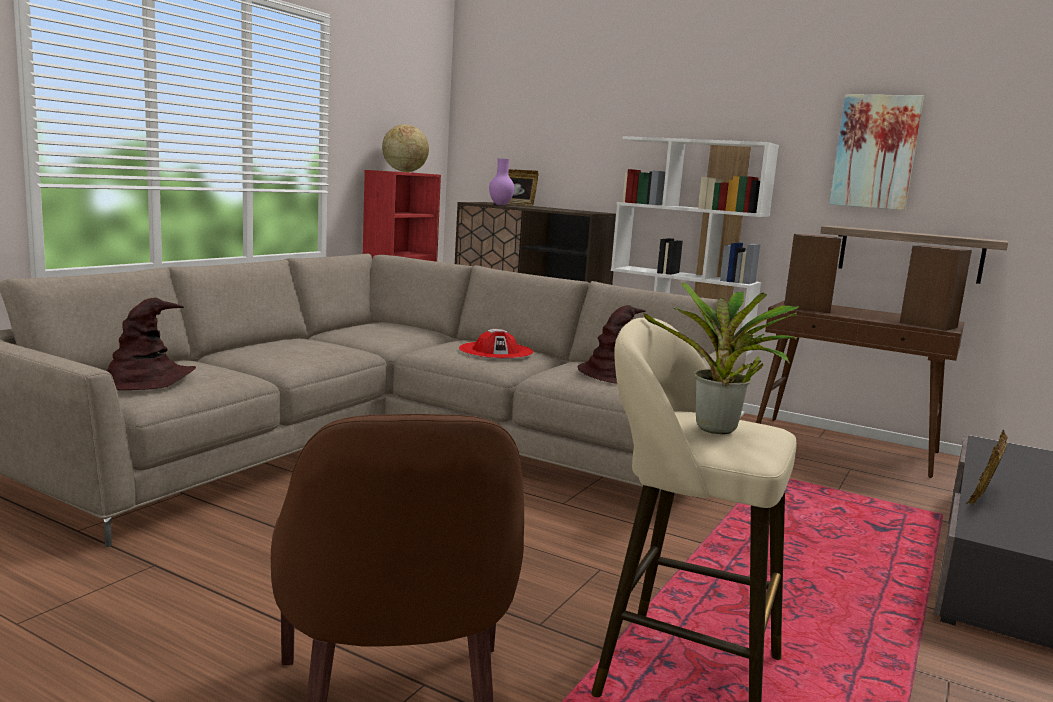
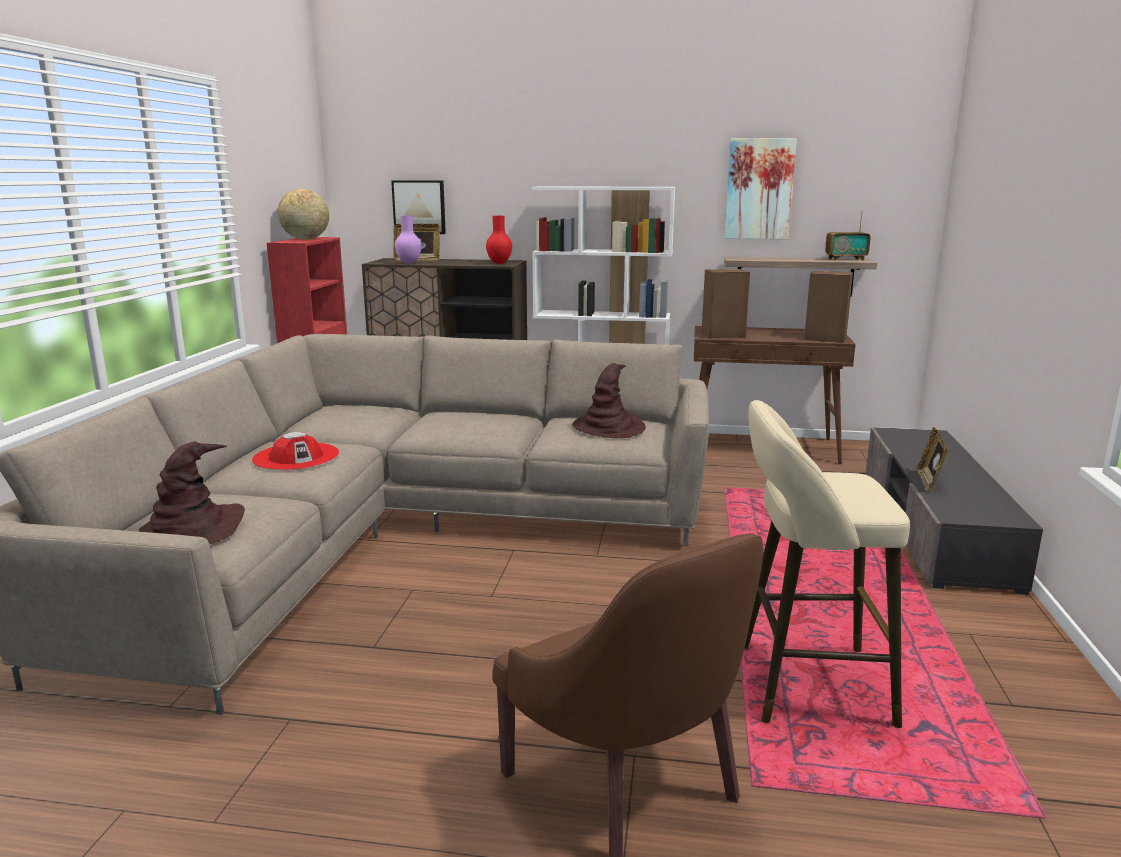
camera: 20 degrees left, 5 degrees up
(496, 351) = (482, 421): red hat -> red hat (296, 457)
(526, 155) = (419, 207): none -> picture
(584, 212) = (498, 263): none -> red vase
(717, 431) = (836, 490): potted plant -> none
(972, 237) = (845, 259): none -> radio

